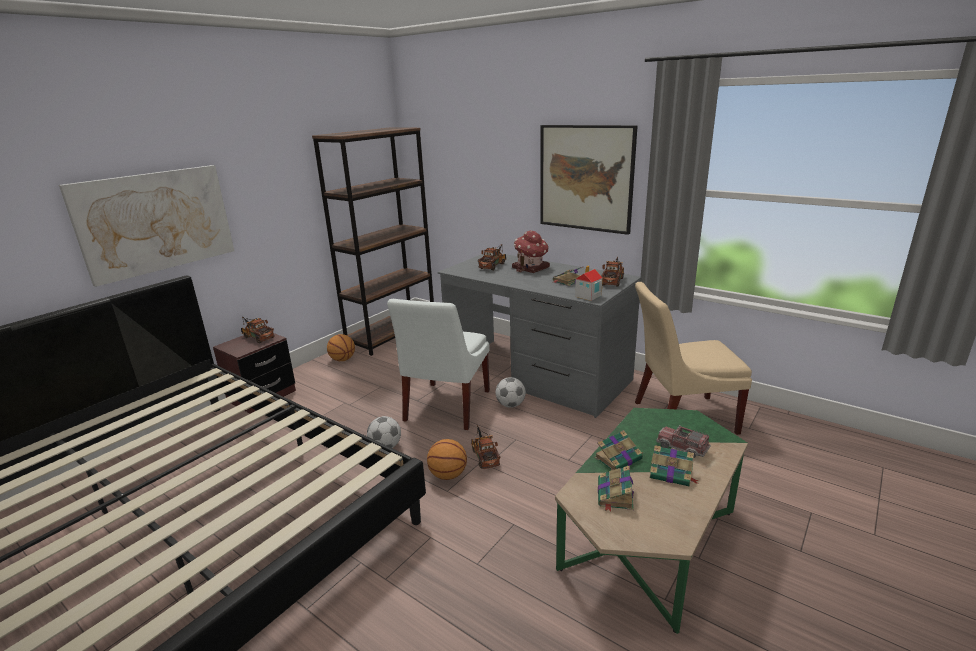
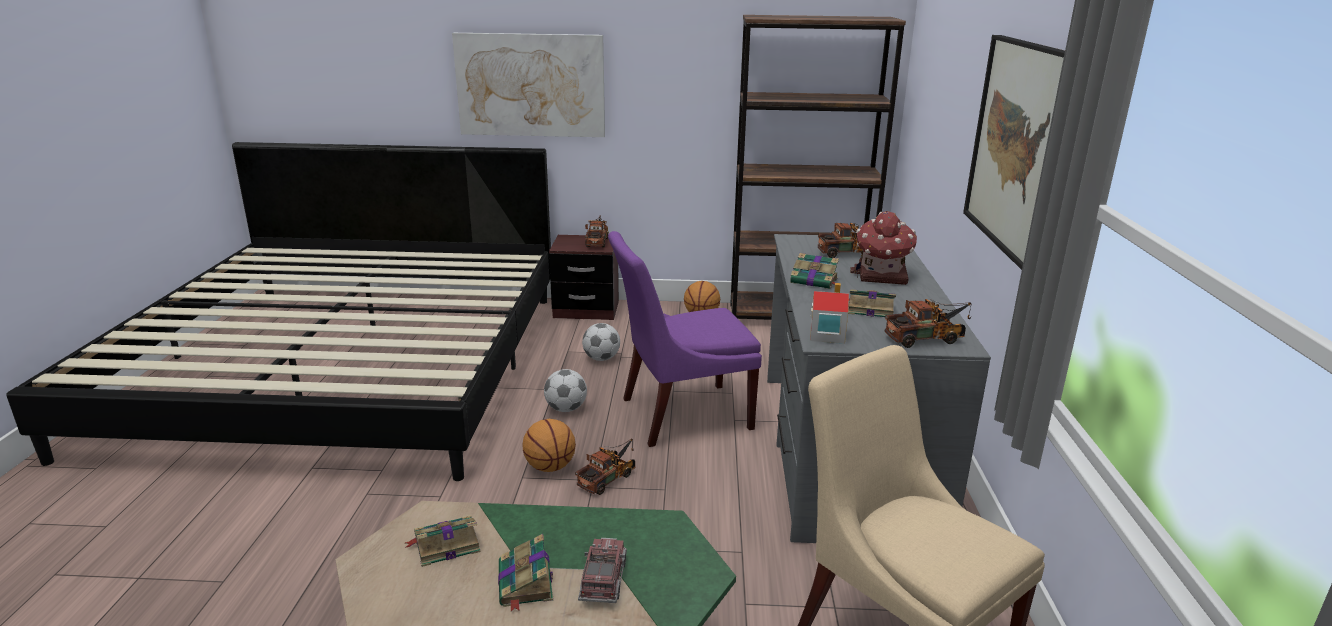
camera: 55 degrees right, 0 degrees up
(445, 407) = (680, 414): white chair -> purple chair
(510, 405) = (739, 457): football -> football (601, 358)
(619, 458) = (533, 528): book -> book (815, 281)

